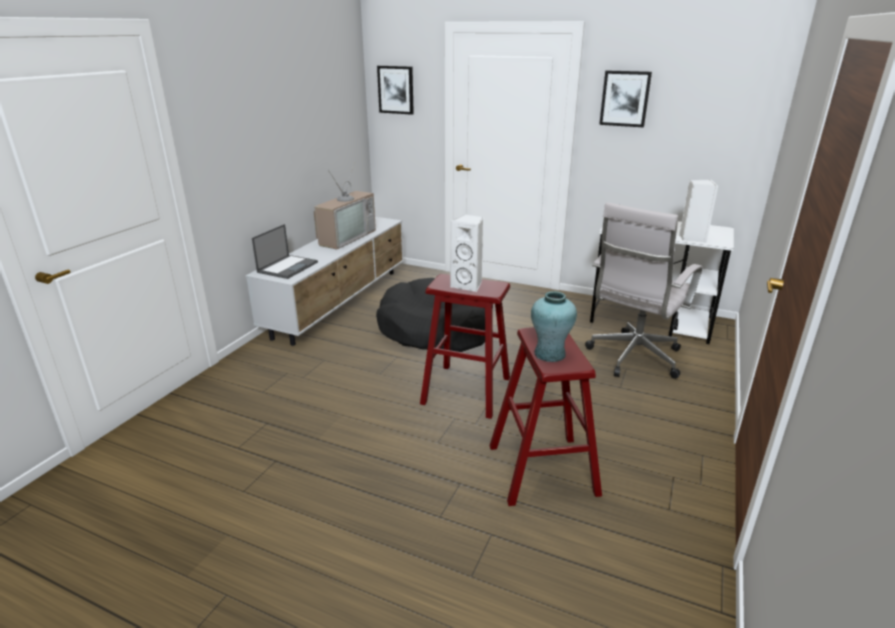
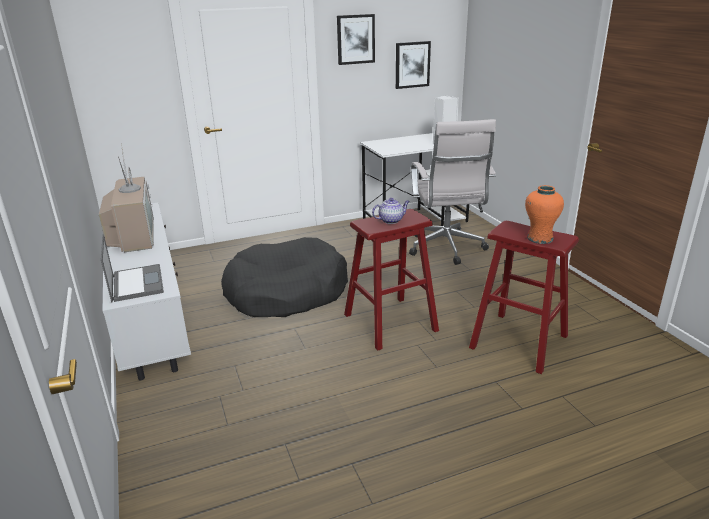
camera: 45 degrees left, 0 degrees up
(396, 90) = (110, 55): picture -> picture (412, 64)
(468, 285) = (391, 220): white speaker -> teapot
(549, 354) = (539, 238): turquoise vase -> orange vase

